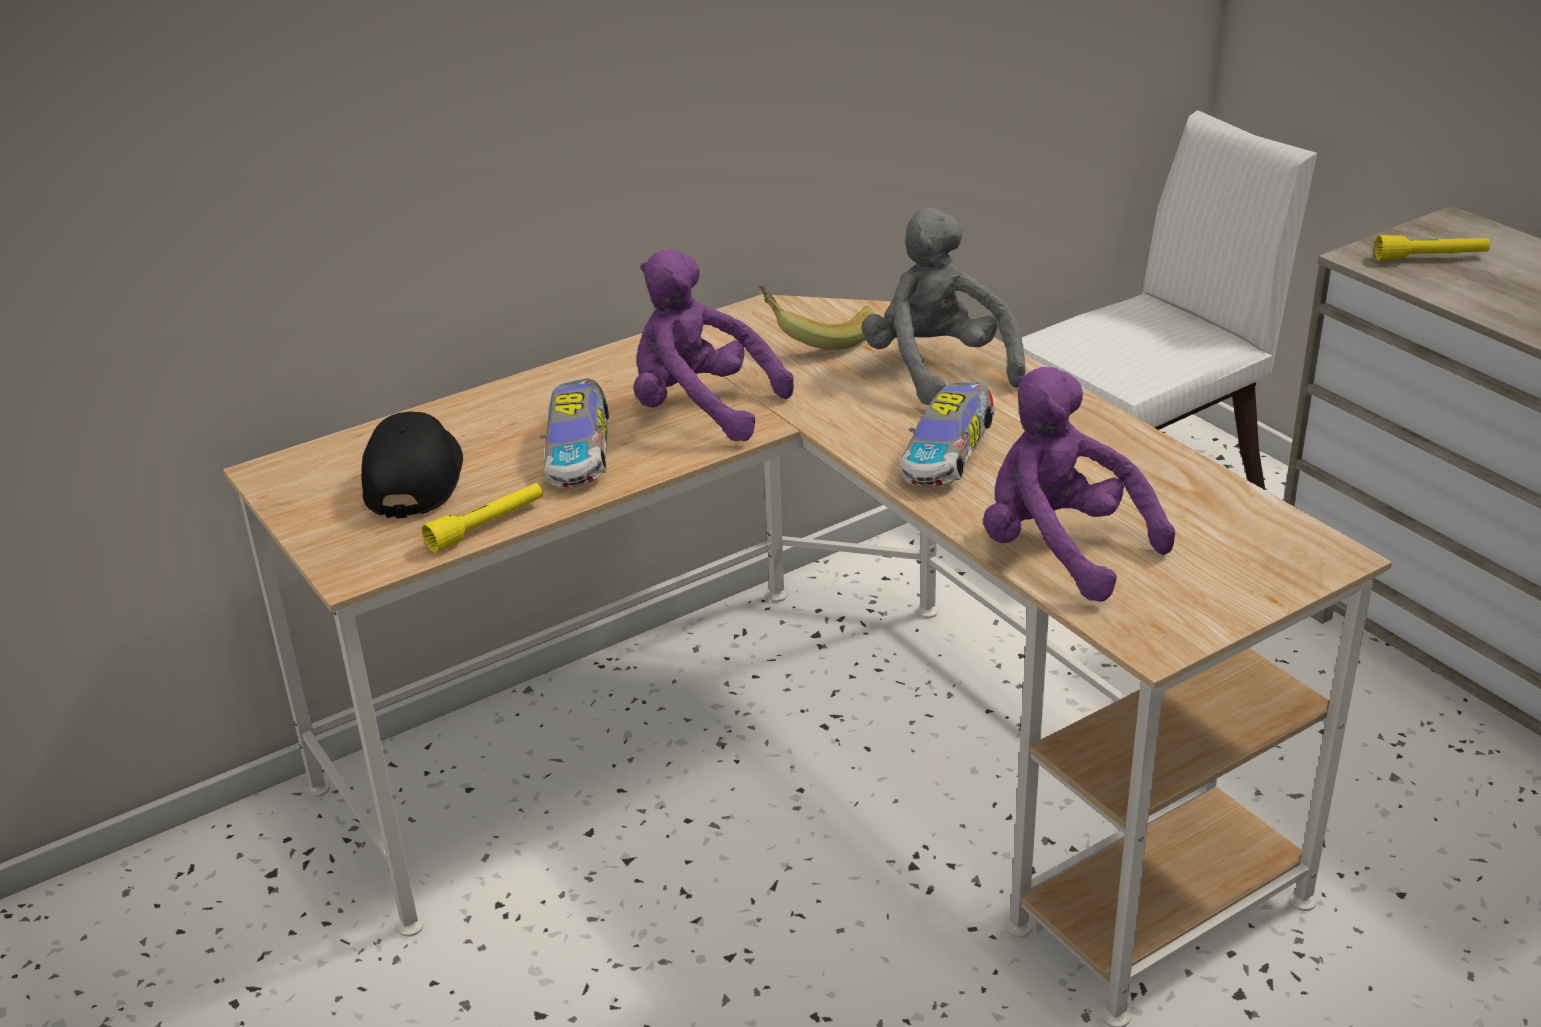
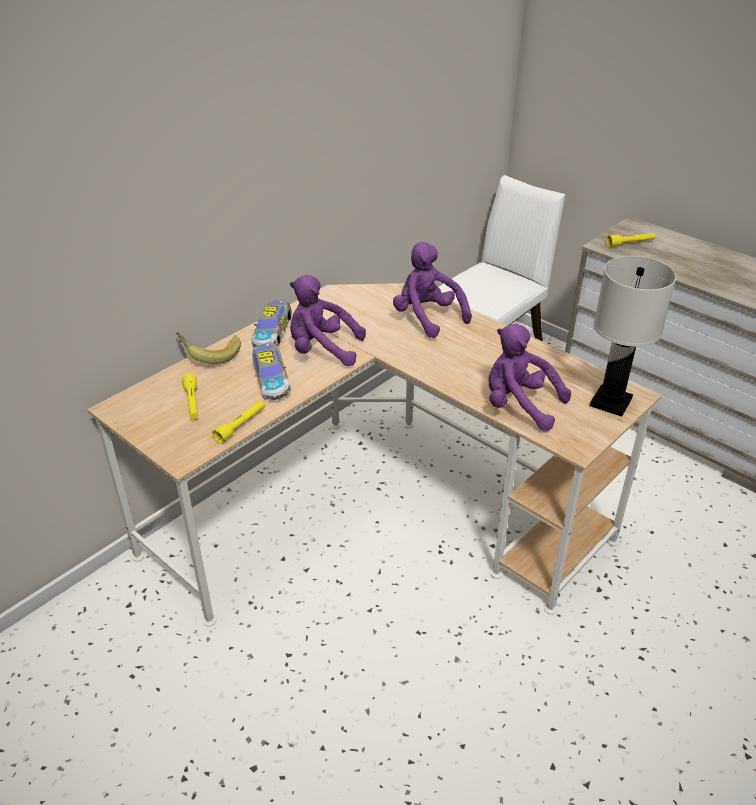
camera: 15 degrees left, 5 degrees up
(414, 478) = (192, 403): black cap -> yellow flashlight
(817, 337) = (363, 305): banana -> banana (210, 355)
(937, 369) = (427, 317): grey plush toy -> purple plush toy
(948, 455) = (449, 362): toy car -> toy car (273, 334)
(1267, 565) = (611, 403): none -> white table lamp

